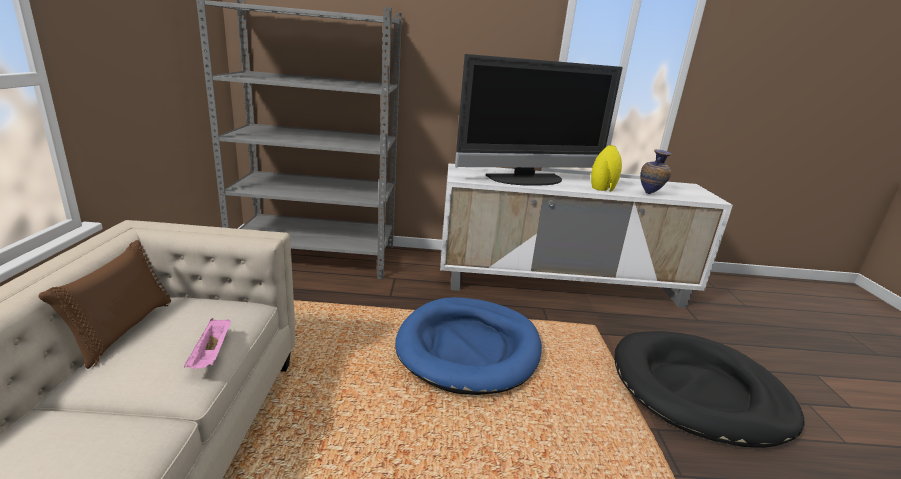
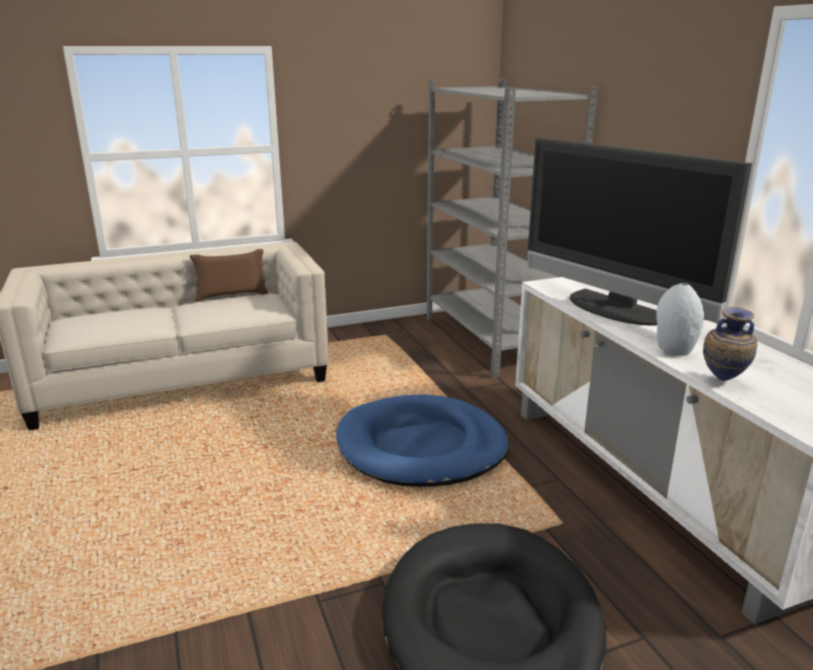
camera: 70 degrees right, 0 degrees up
(212, 354) = (220, 317): pink tray -> none
(603, 189) = (673, 350): yellow vase -> grey vase

